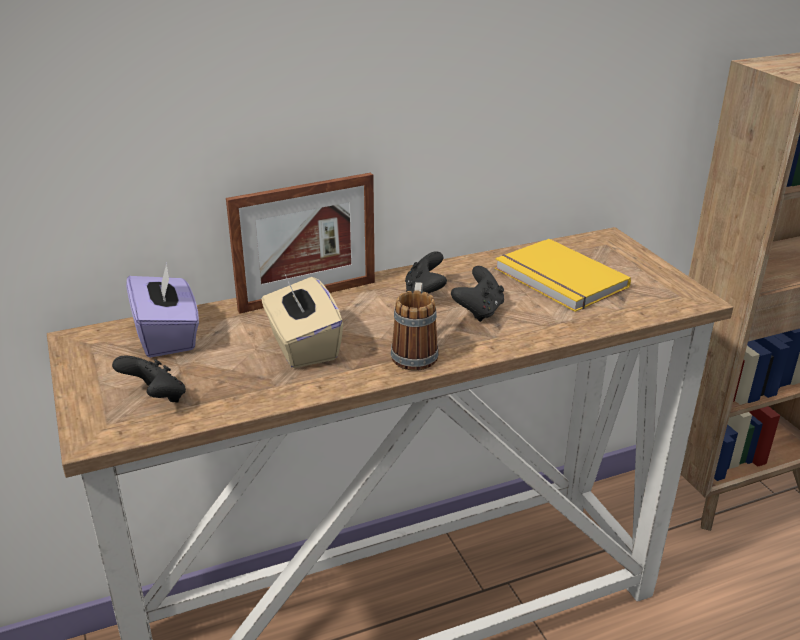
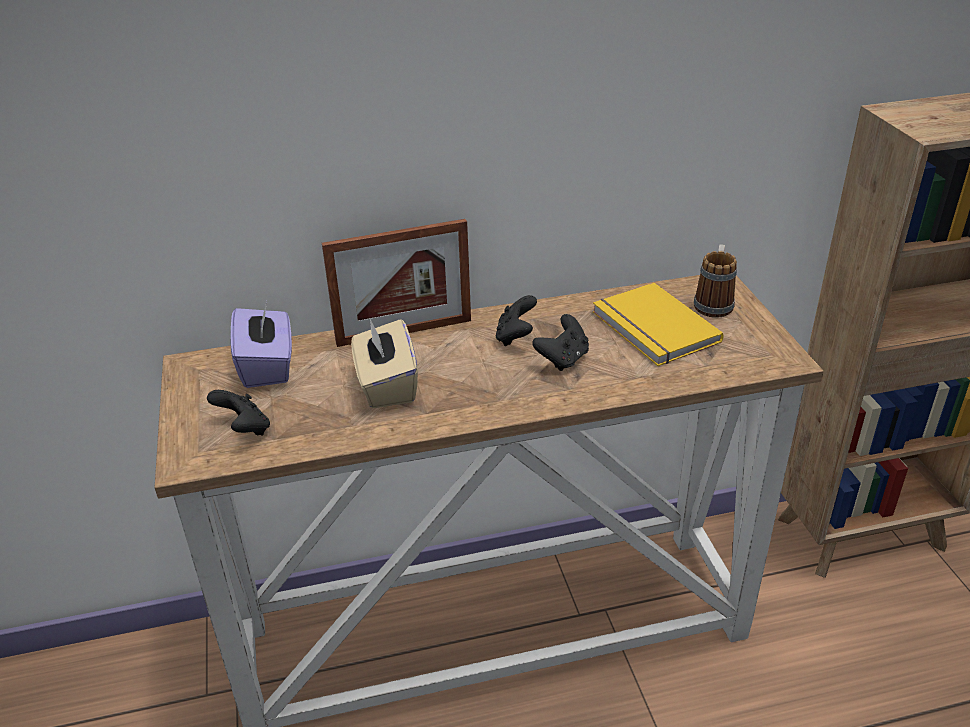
camera: 10 degrees right, 5 degrees up
(415, 352) = (489, 399): mug -> mug (714, 303)

